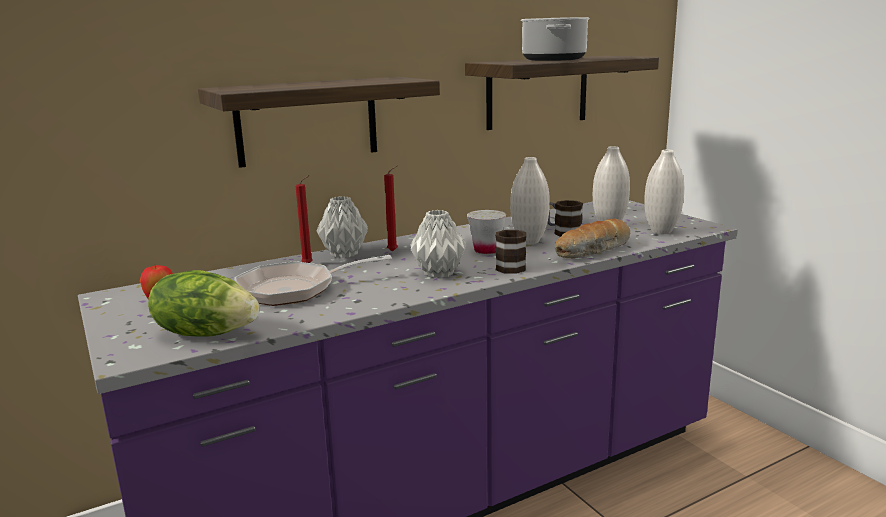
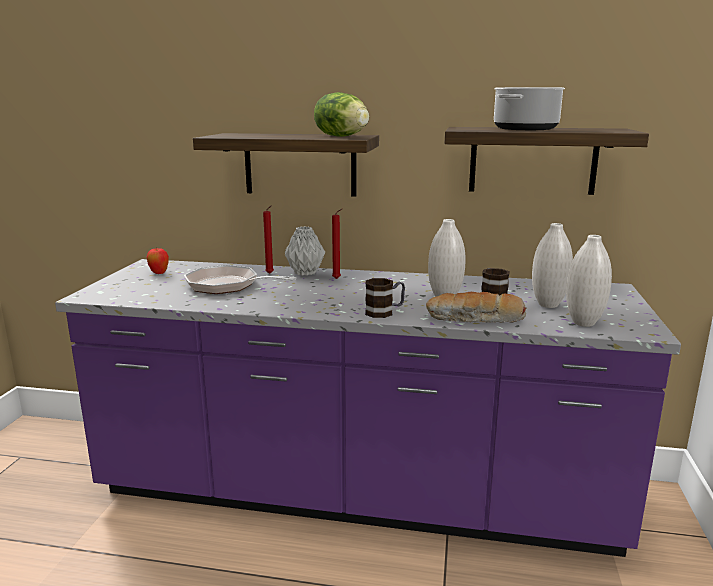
camera: 40 degrees right, 0 degrees up
(206, 333) = (137, 295): lettuce -> lettuce (342, 136)
(438, 273) = (325, 301): grey vase -> none
(486, 250) = (396, 296): white cup -> none

